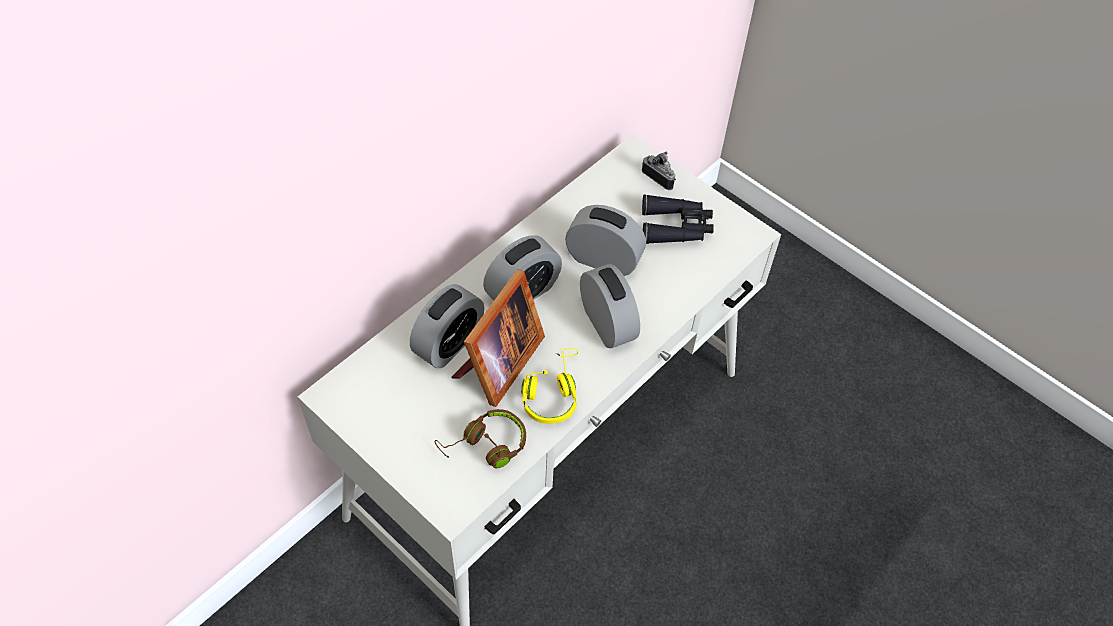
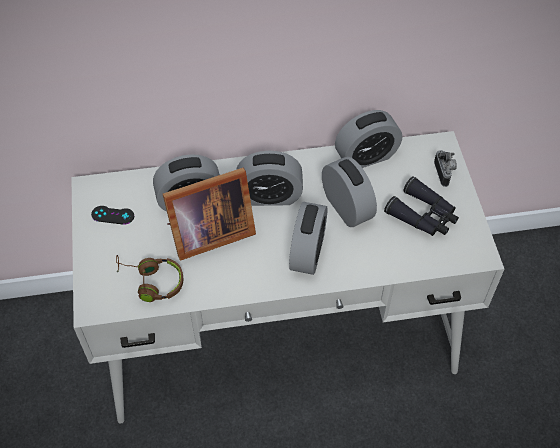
camera: 40 degrees right, 0 degrees up
(382, 407) = (113, 215): none -> black game controller
(551, 393) = (225, 275): yellow headphones -> none
(578, 202) = (366, 157): none -> alarm clock

